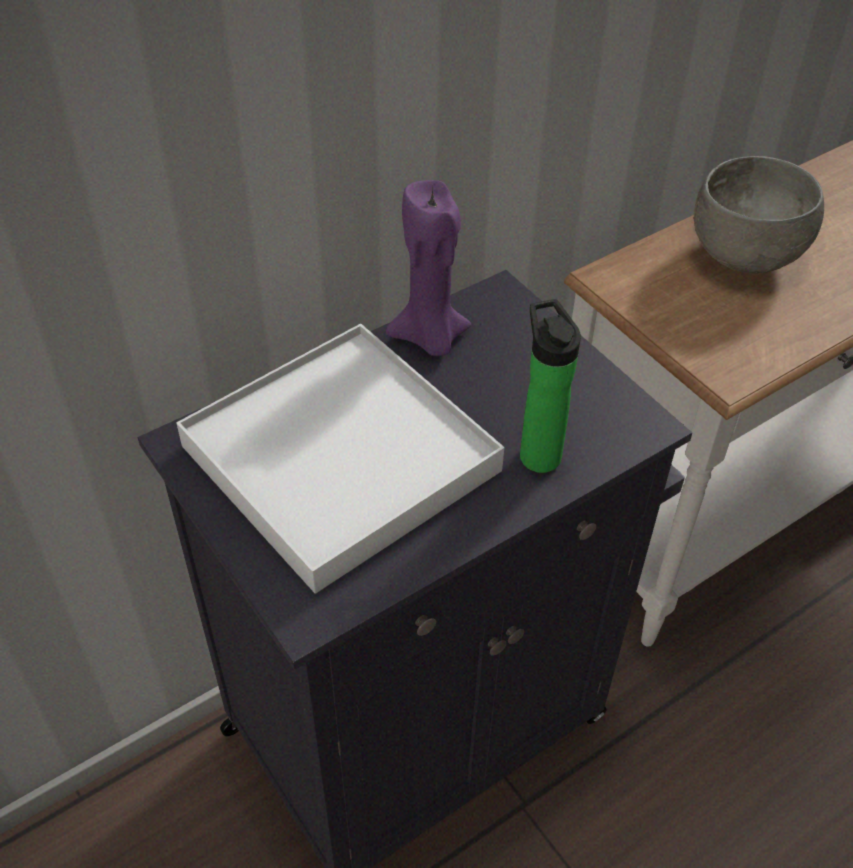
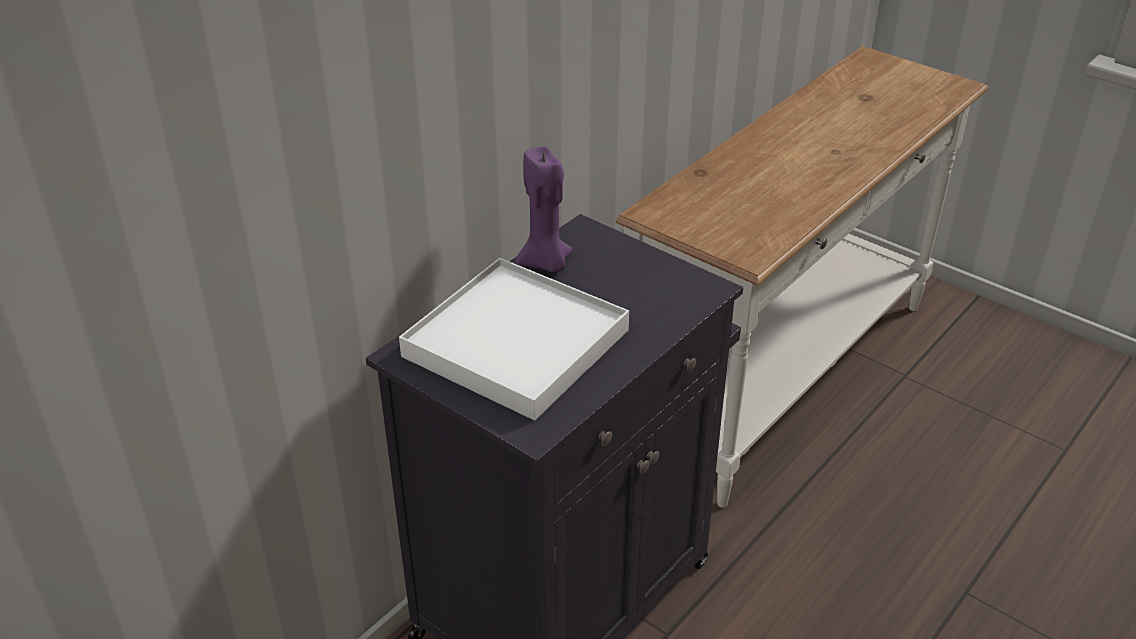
camera: 15 degrees left, 10 degrees down
(537, 452) = (647, 315): bottle -> none
(744, 254) = (734, 183): grey bowl -> none

